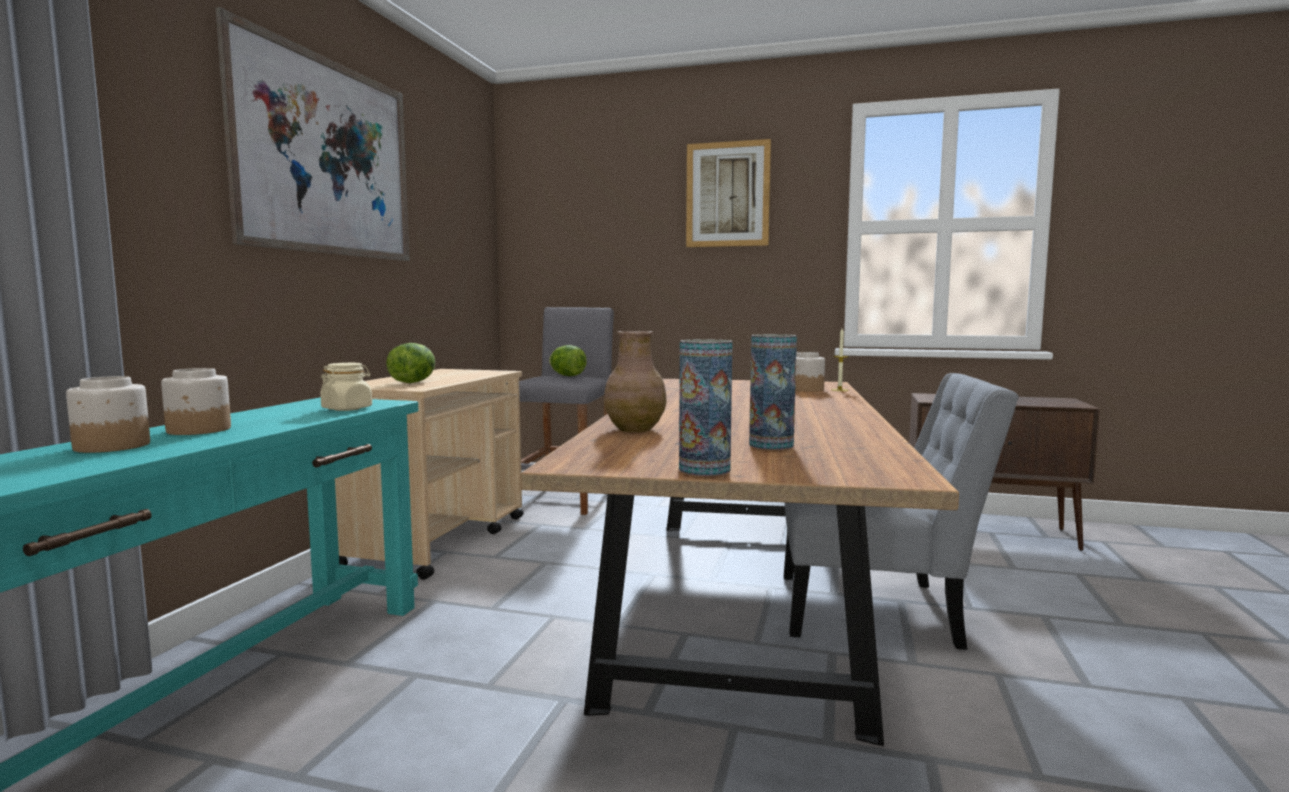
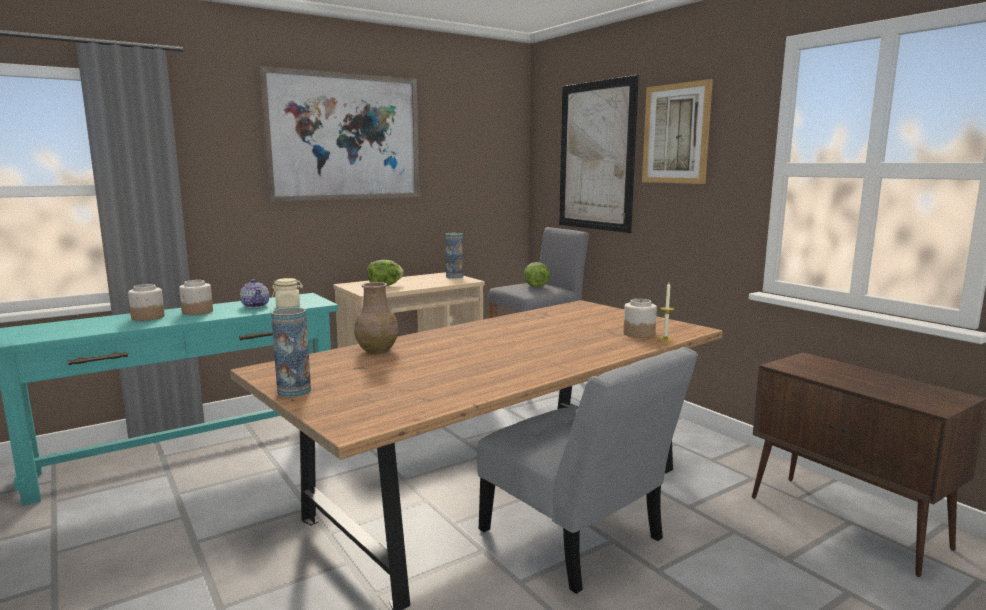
camera: 40 degrees right, 5 degrees up
(285, 414) = (255, 305): none -> teapot
(613, 221) = (596, 156): none -> picture
(771, 445) = (391, 383): vase -> vase (454, 277)

